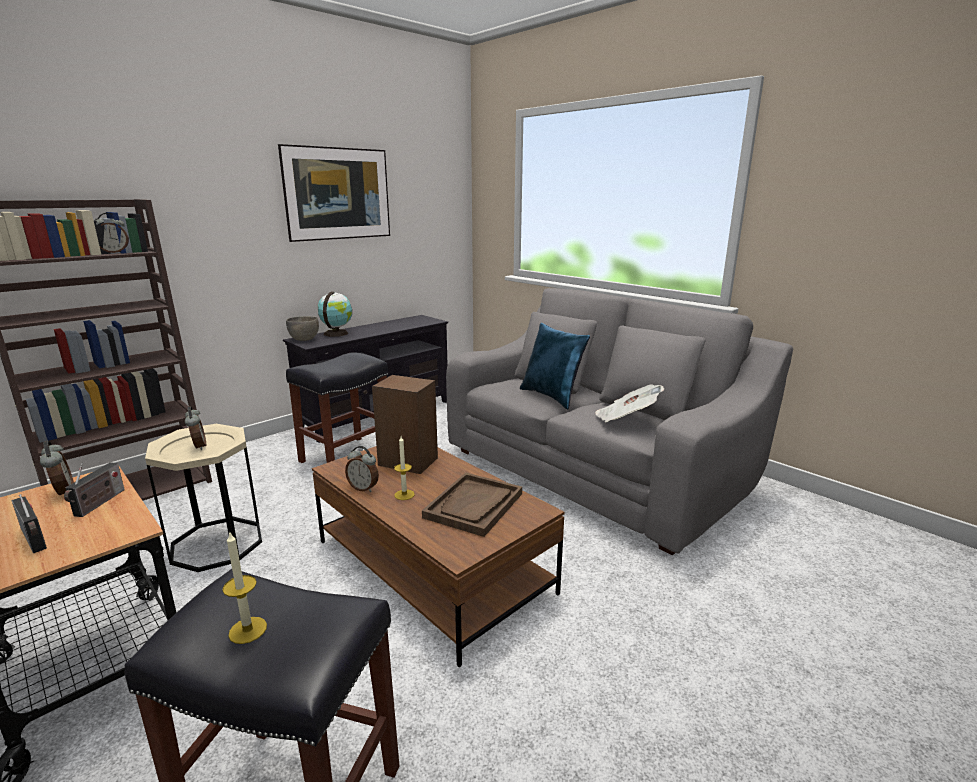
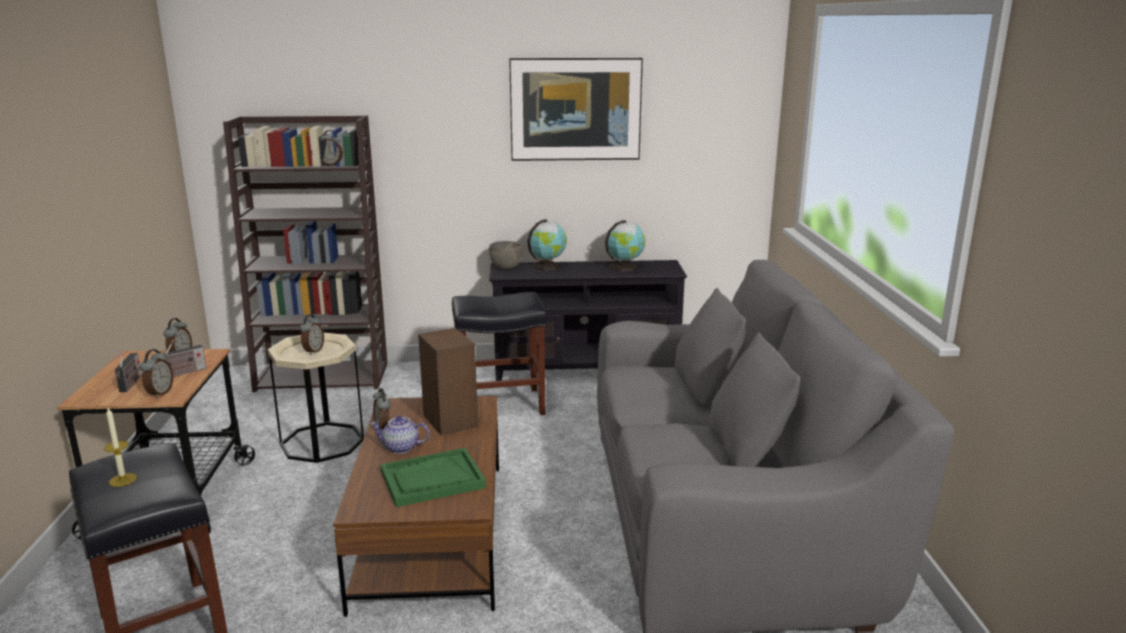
camera: 40 degrees right, 0 degrees up
(105, 532) = (159, 393): none -> alarm clock
(397, 324) = (624, 267): none -> globe
(404, 495) = (400, 448): candle -> teapot
(474, 505) = (432, 480): brown tray -> green tray
(552, 396) = (671, 402): blue pillow -> none
(626, 418) = (679, 452): newspaper -> none

